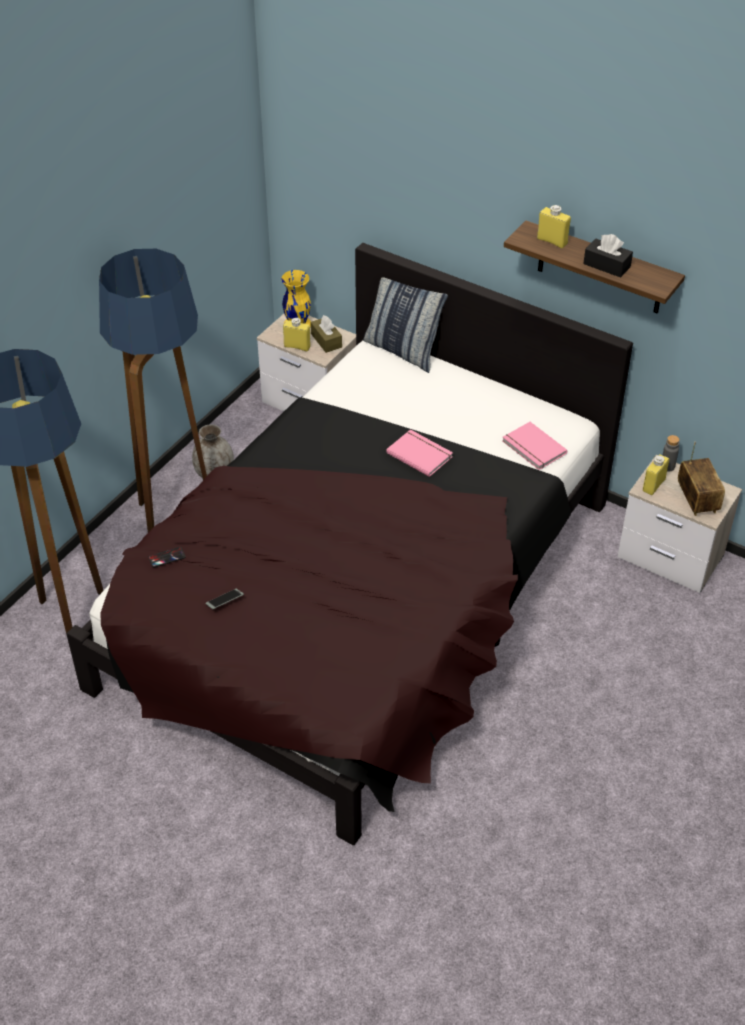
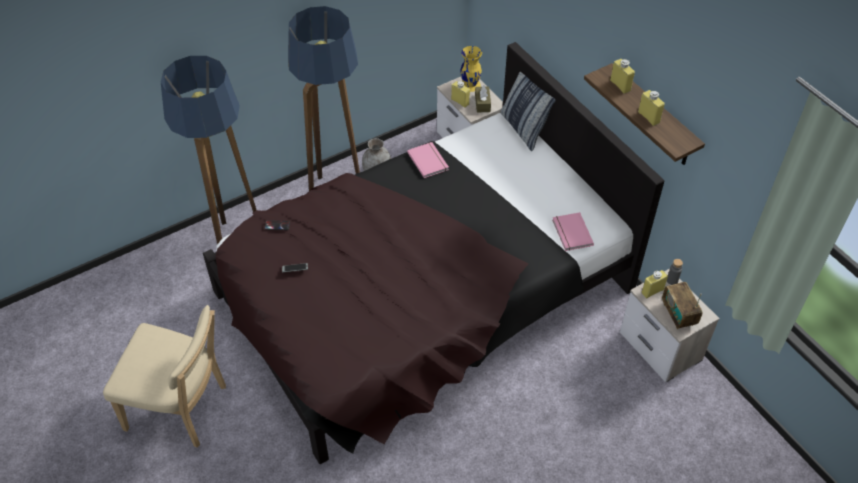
camera: 25 degrees right, 5 degrees up
(126, 853) = (181, 409): none -> beige chair
(420, 454) = (488, 210): pink book -> pink book (429, 161)
(606, 265) = (648, 117): black tissue box -> yellow bottle
(697, 500) = (678, 314): radio -> radio turned 150 degrees clockwise

